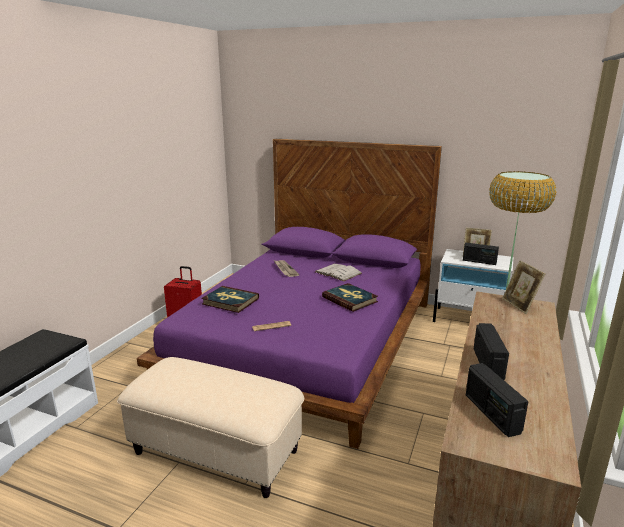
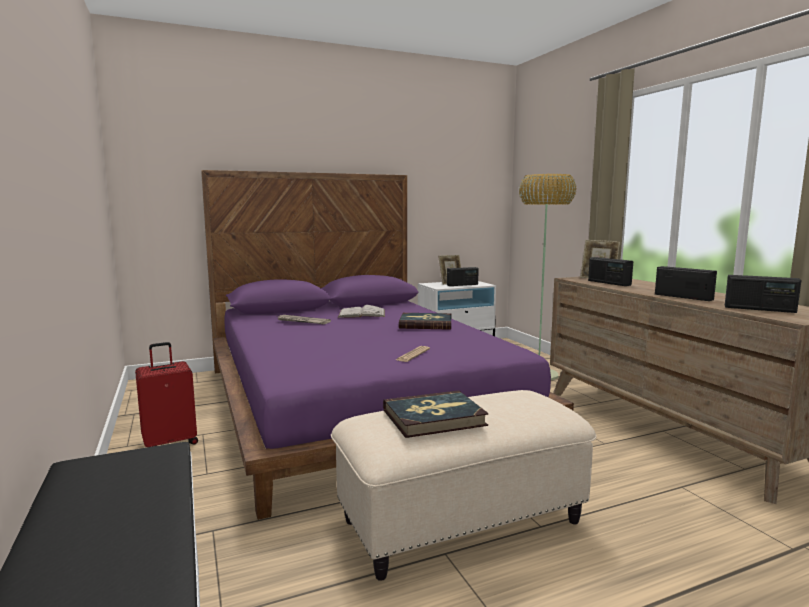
camera: 45 degrees left, 10 degrees down
(230, 301) = (318, 350): book -> book (434, 418)
(498, 317) = (608, 283): none -> radio

